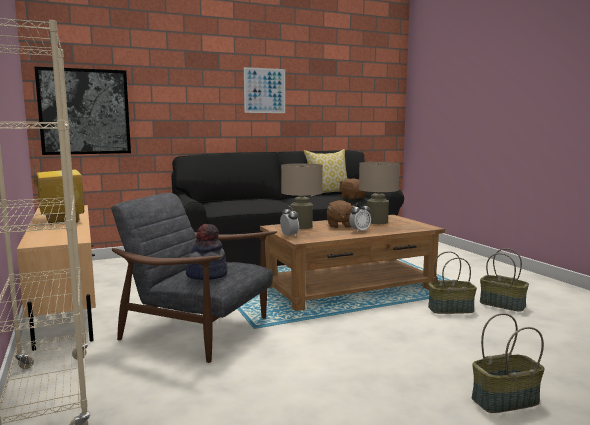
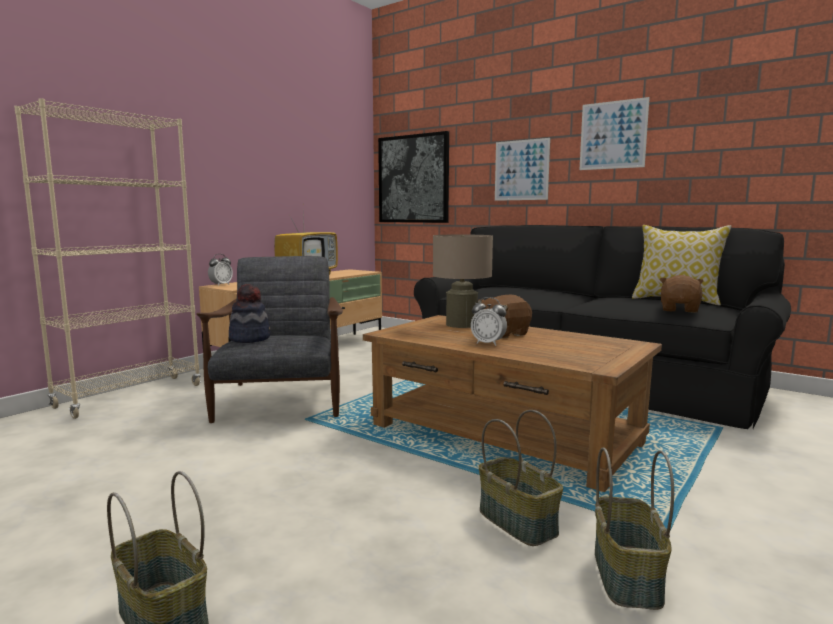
camera: 60 degrees right, 0 degrees up
(199, 110) = (521, 170): none -> picture
(289, 236) = (400, 327): alarm clock -> alarm clock (221, 285)
(377, 222) = (571, 343): beige table lamp -> none

